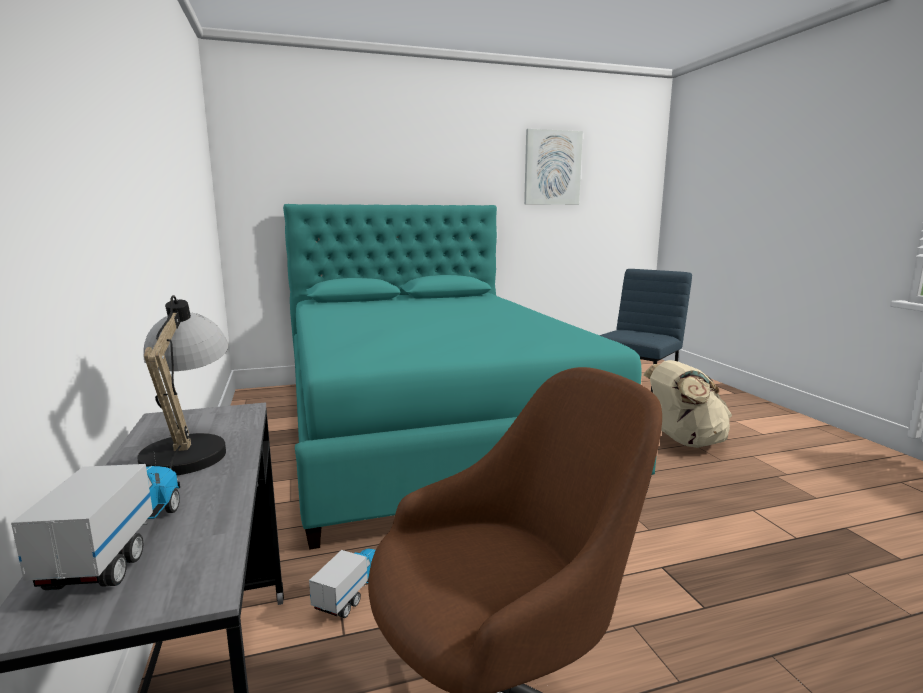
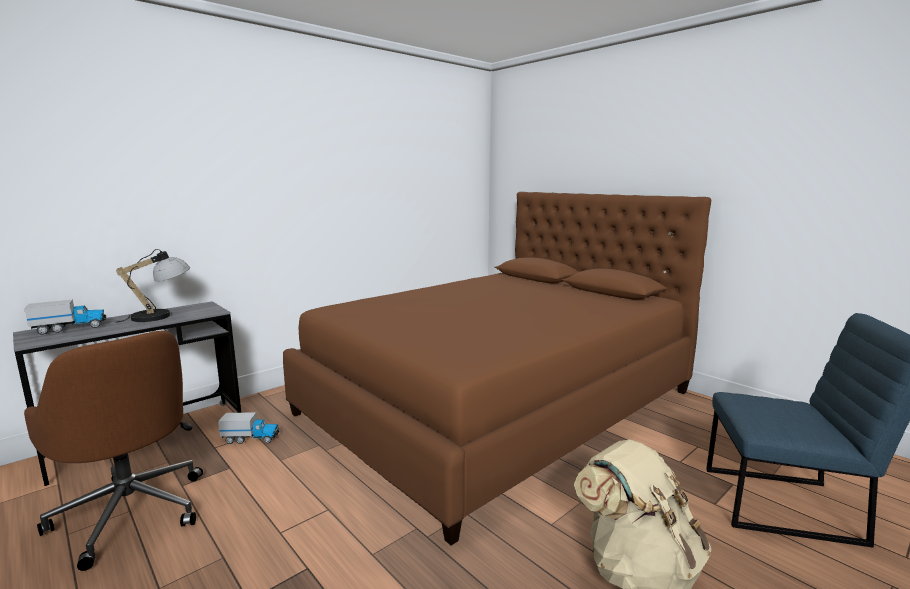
camera: 65 degrees right, 0 degrees up
(432, 426) = (499, 402): turquoise bed -> brown bed
(552, 168) = (822, 144): picture -> none

